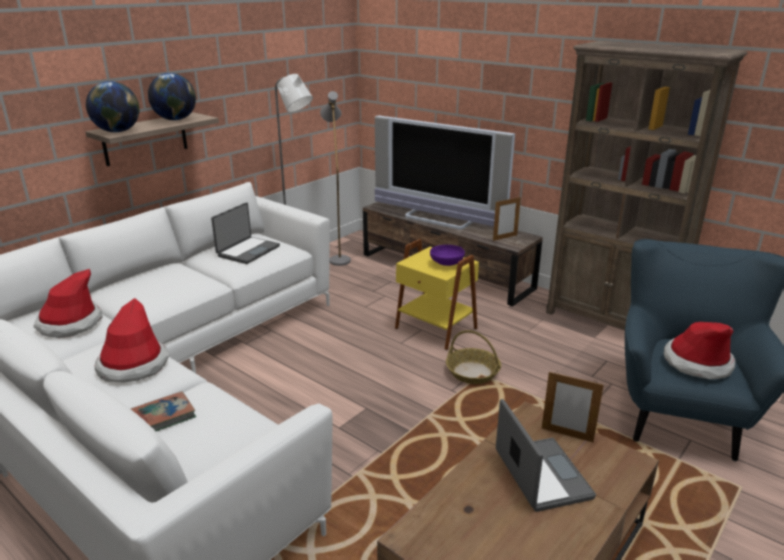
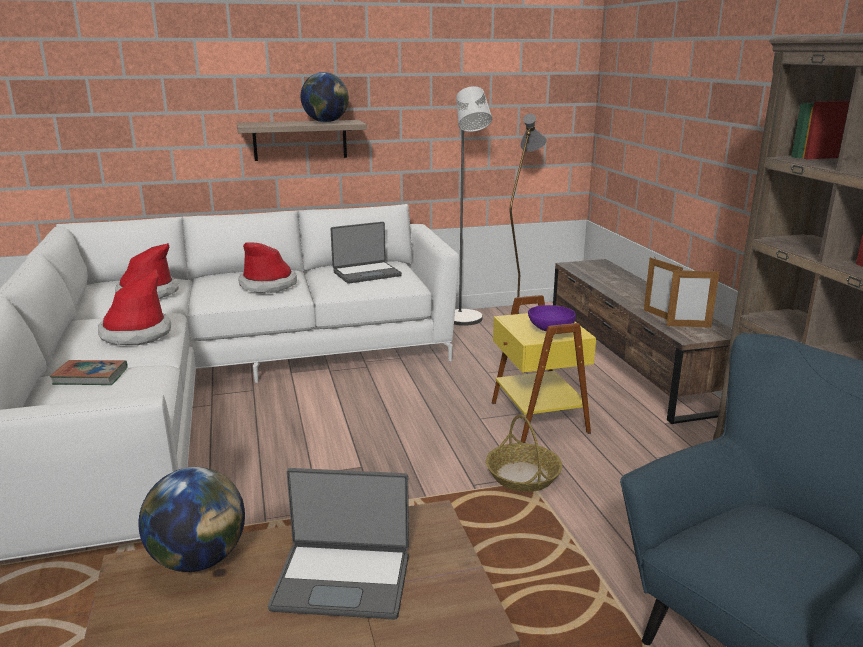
camera: 35 degrees right, 5 degrees down
(117, 131) = (256, 124): globe -> globe (199, 560)
(438, 219) = (628, 290): television -> none
(540, 475) = (343, 580): laptop -> laptop turned 75 degrees clockwise
(567, 435) = (442, 555): picture frame -> picture frame (659, 316)
(697, 363) = (762, 550): hat -> hat (268, 285)

